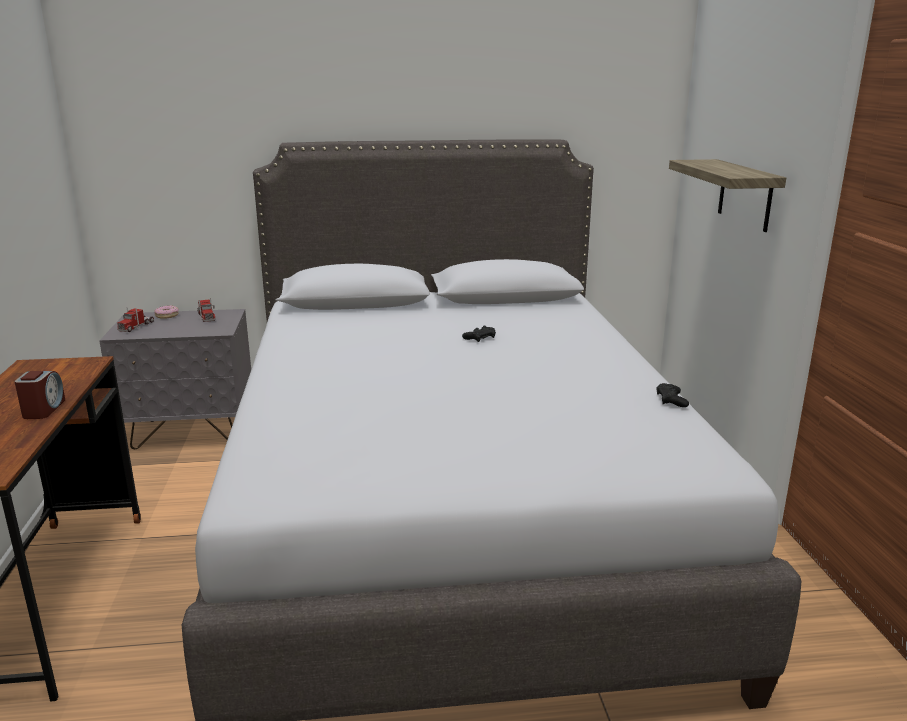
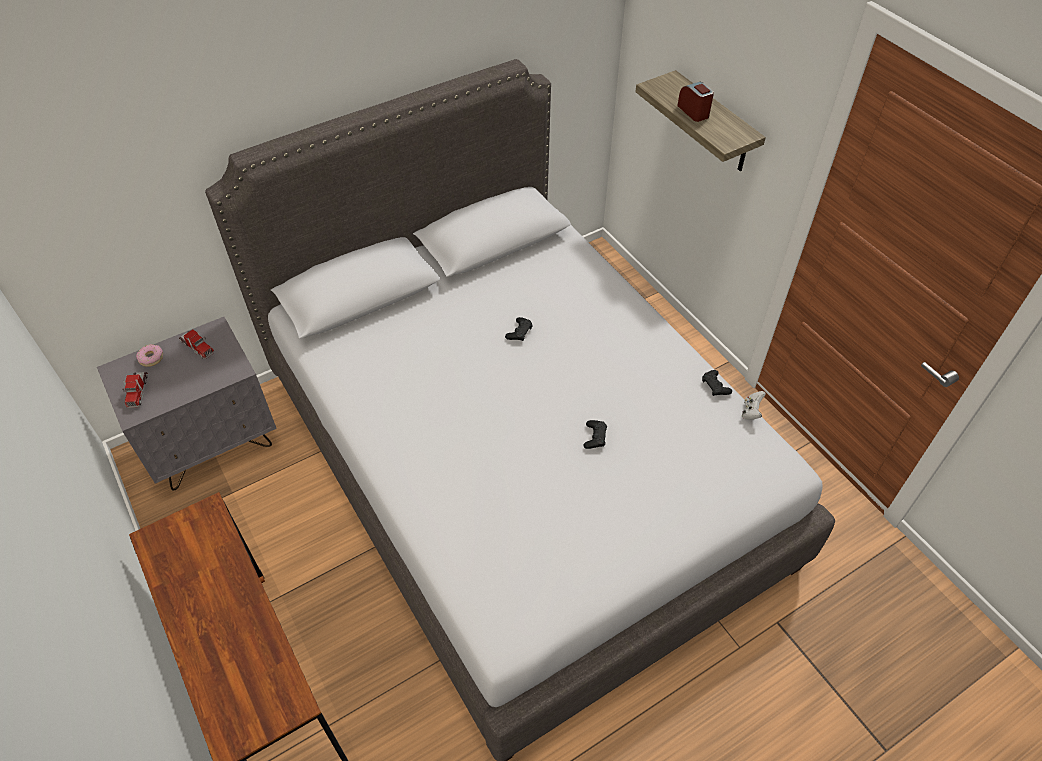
camera: 25 degrees left, 30 degrees up
(44, 409) = (244, 602): alarm clock -> alarm clock (694, 111)
(497, 402) = (595, 437): none -> black game controller
(705, 423) = (751, 411): none -> white game controller

